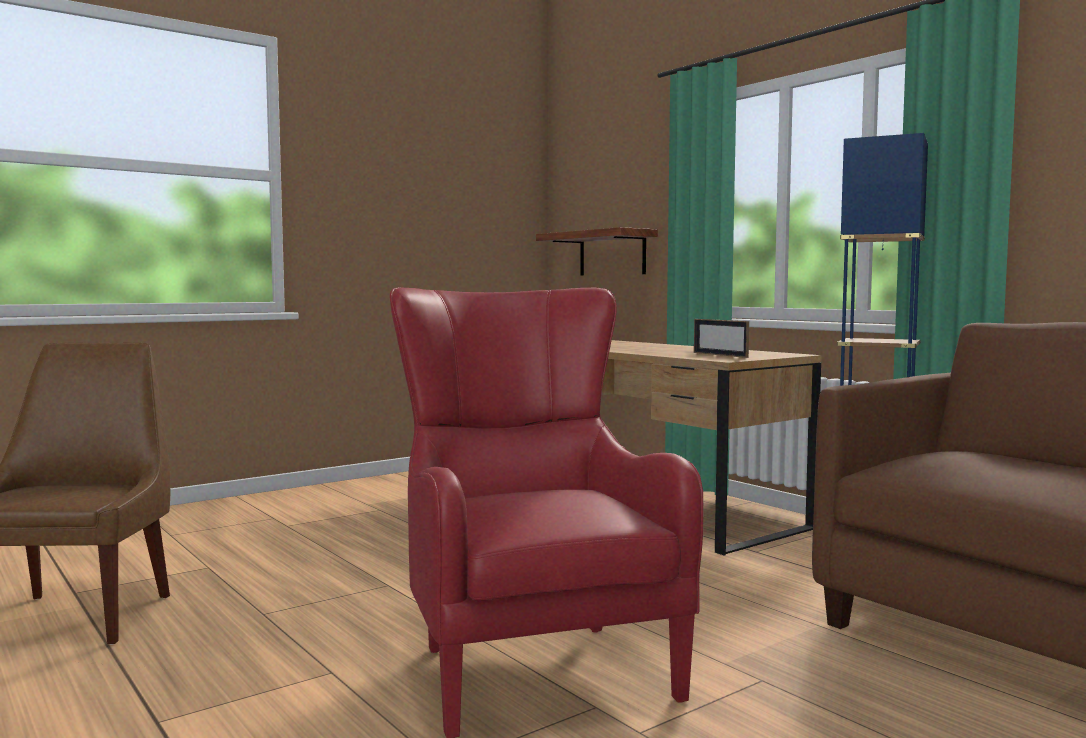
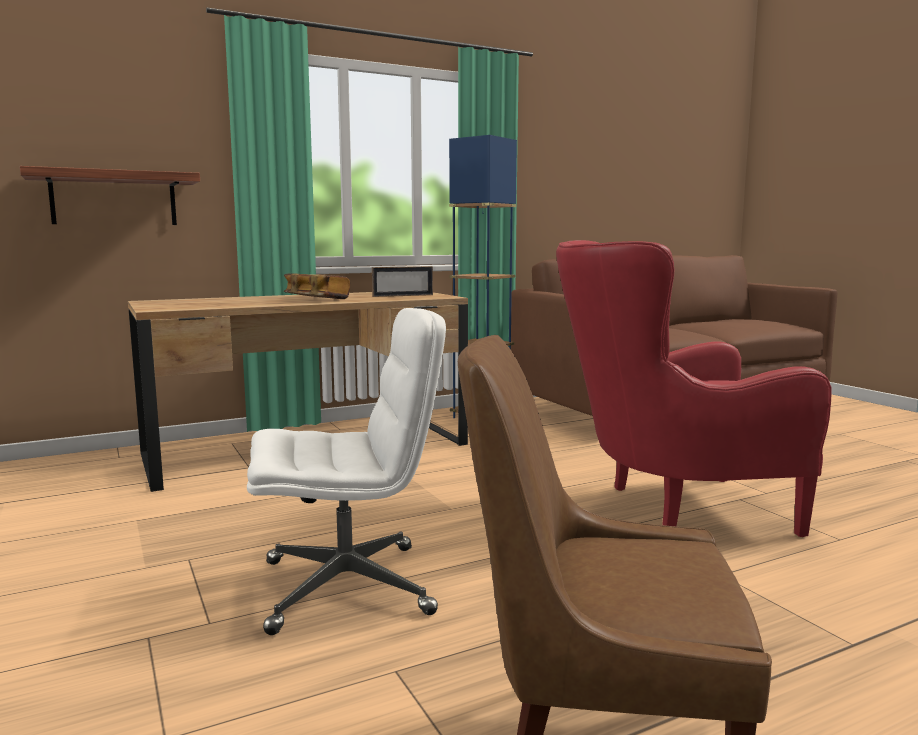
camera: 80 degrees left, 5 degrees up
(330, 547) = (349, 586): none -> white office chair
(641, 349) = (317, 299): none -> book

